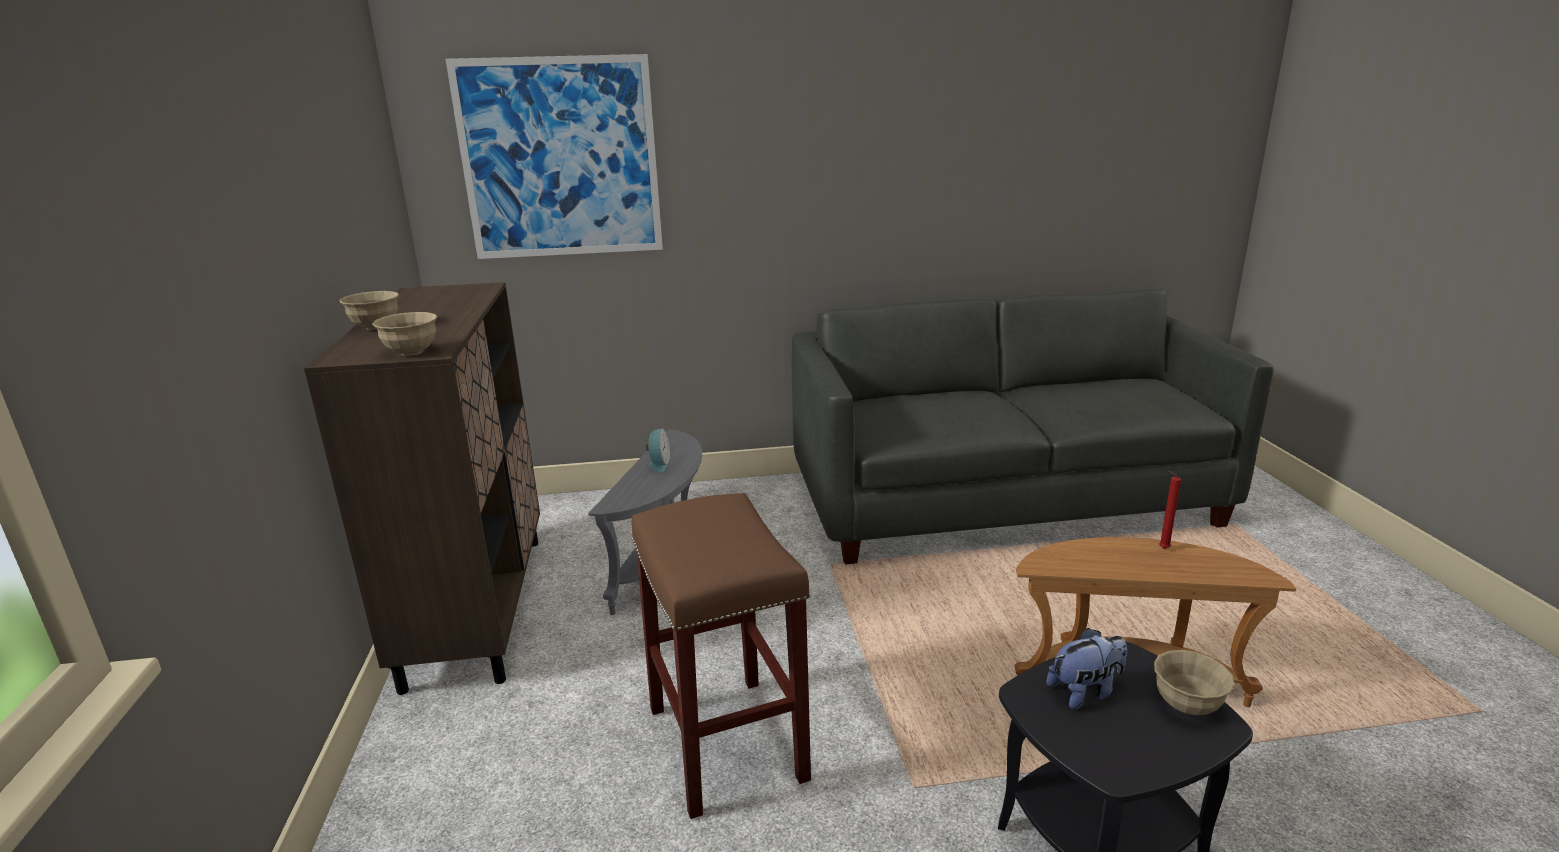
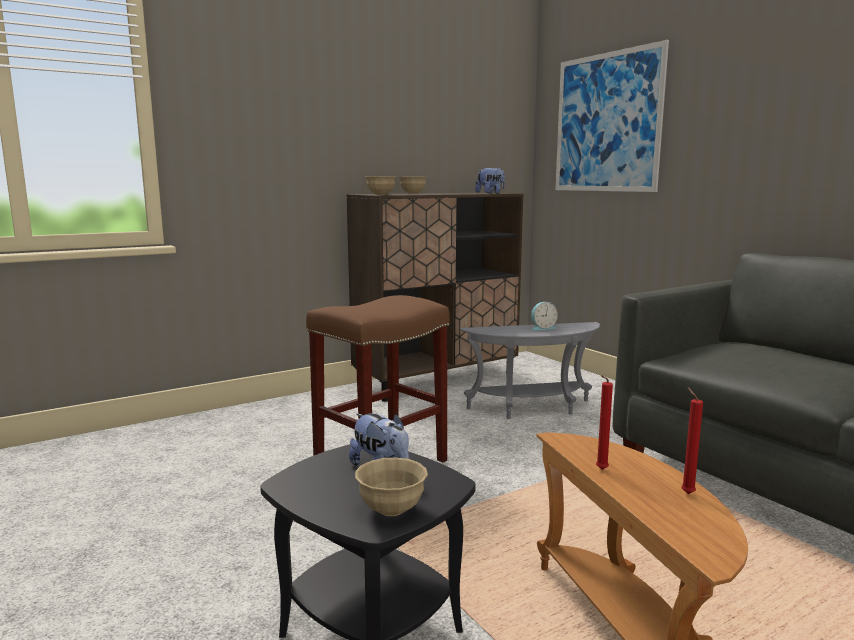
camera: 65 degrees right, 10 degrees down
(470, 293) = (490, 193): none -> plush toy
(1113, 569) = (600, 470): none -> red candle

